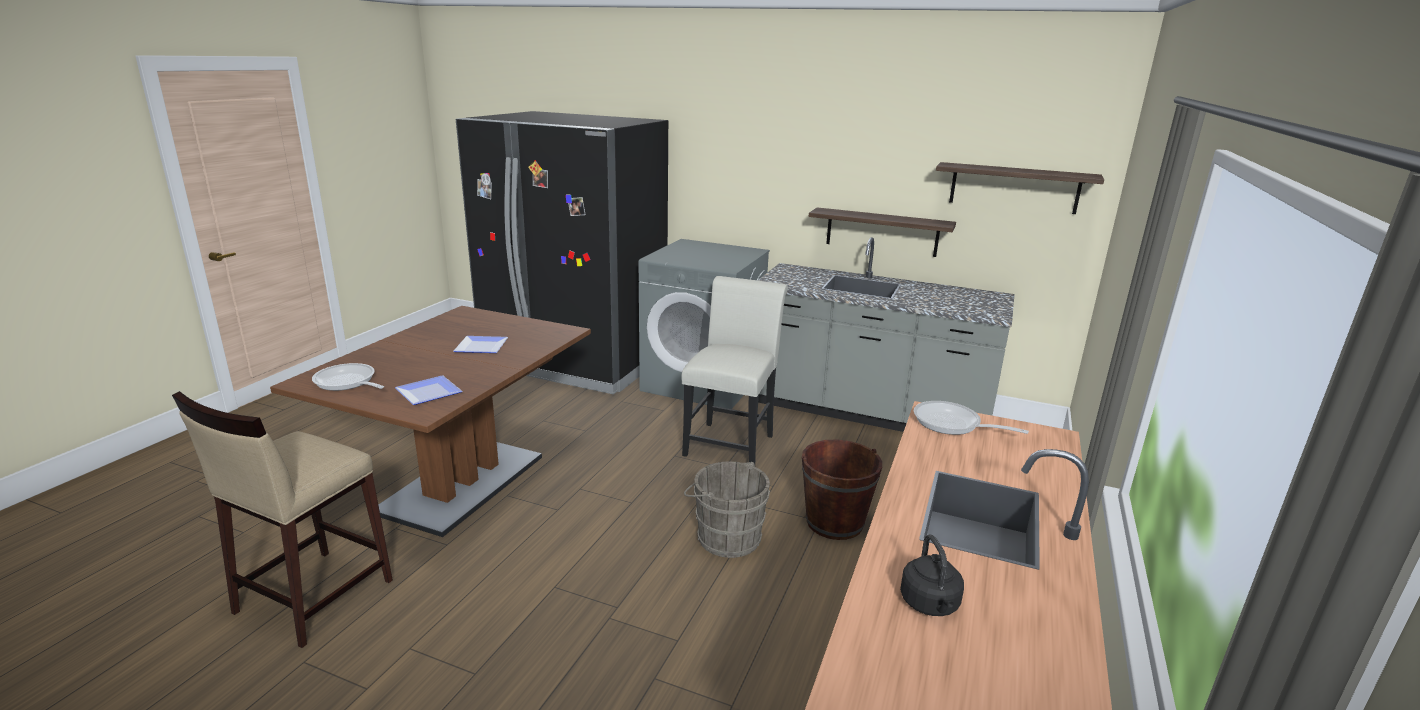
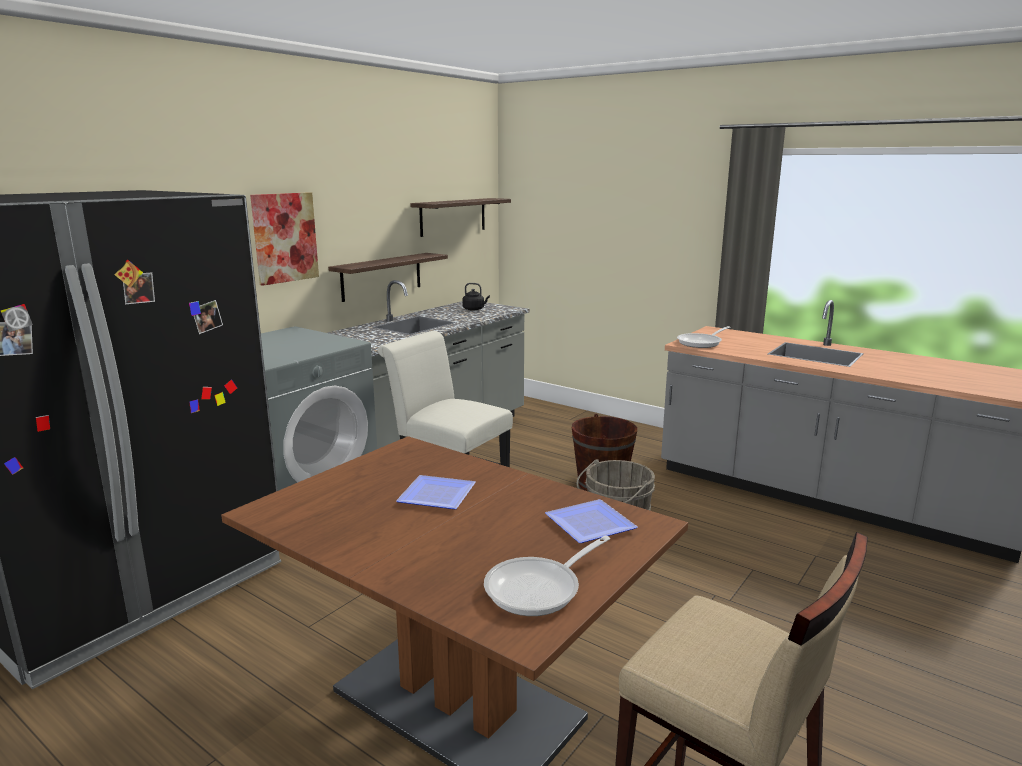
camera: 75 degrees left, 5 degrees down
(776, 172) = (284, 237): none -> picture
(930, 605) = (912, 372): black kettle -> black kettle (474, 309)

